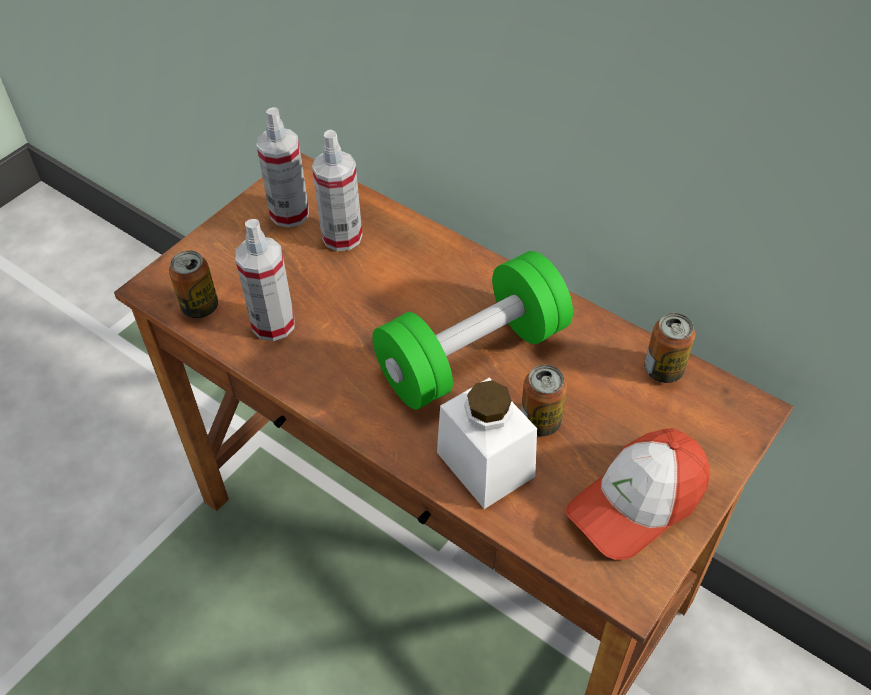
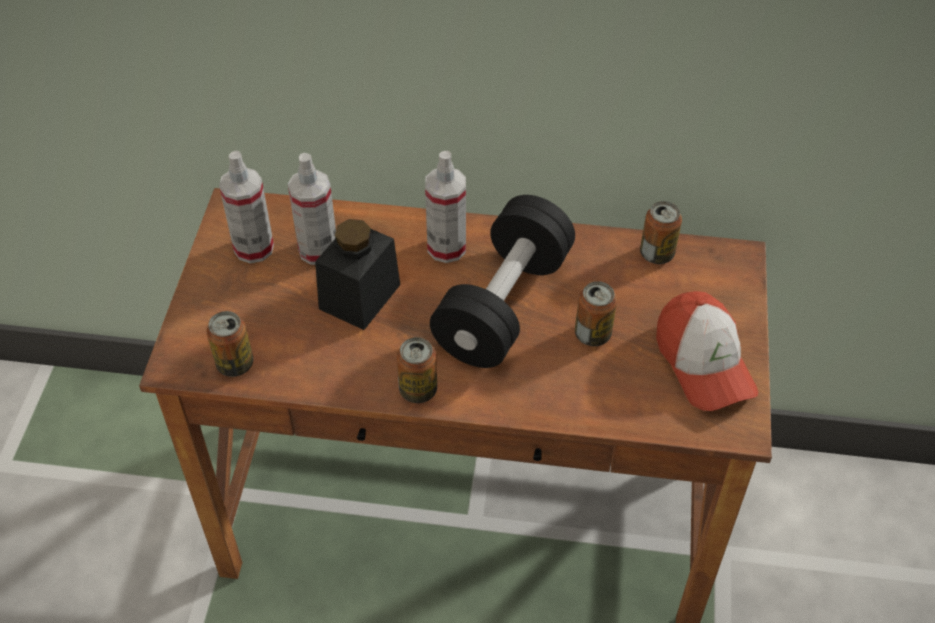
camera: 30 degrees left, 0 degrees up
(273, 324) = (314, 350): spray bottle -> spray bottle (446, 248)
(336, 401) = (418, 390): none -> can
(347, 293) = (359, 296): none -> black jar
(472, 356) = (503, 305): green dumbbell -> black dumbbell
(485, 464) = (574, 386): white jar -> none
(636, 503) = (703, 363): cap -> cap turned 45 degrees counterclockwise

